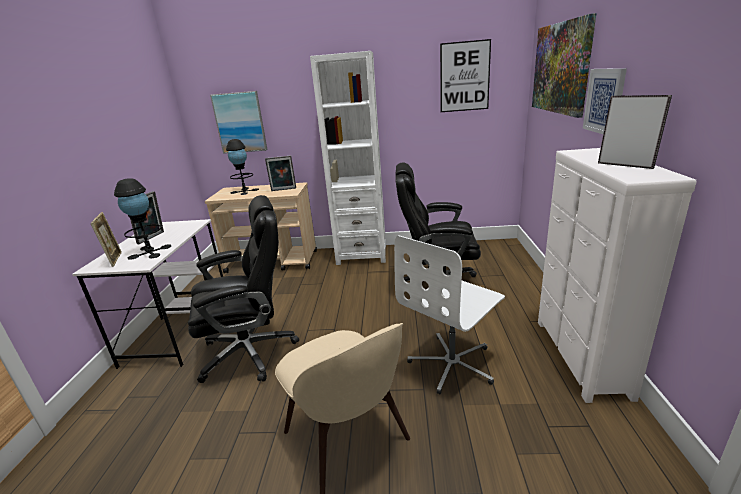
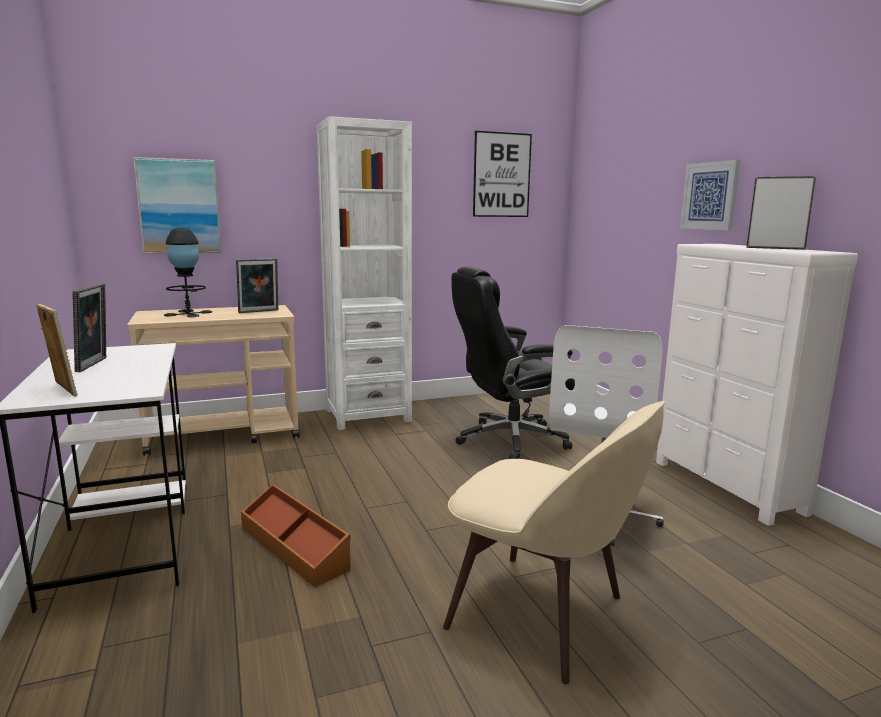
camera: 25 degrees left, 10 degrees down
(150, 252) = (123, 378): black table lamp -> none
(251, 352) = (294, 546): black office chair -> brown storage box
(560, 68) = (630, 168): picture -> none

